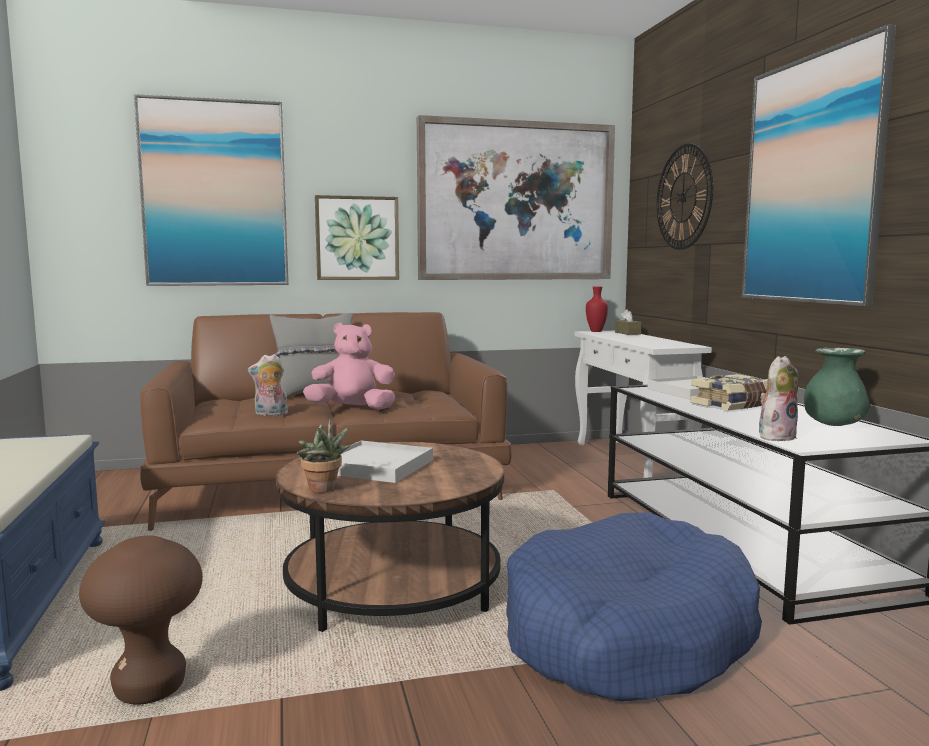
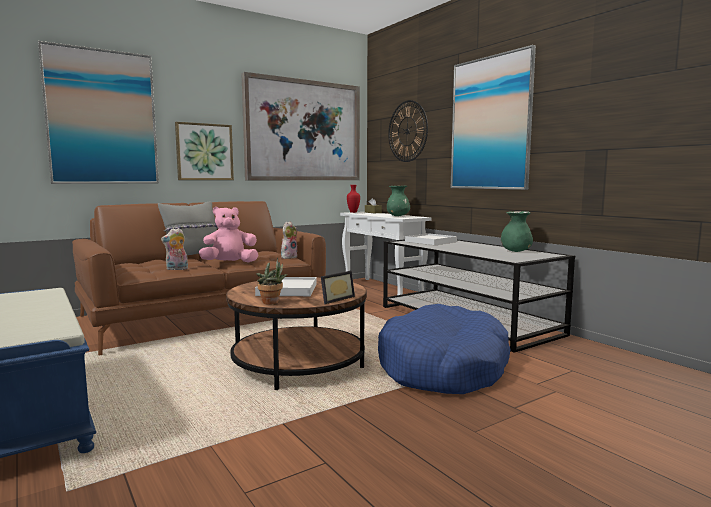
camera: 20 degrees left, 0 degrees up
(150, 689) = (195, 433): brown stool -> none
(426, 493) = (335, 299): none -> picture frame
(657, 342) = (398, 216): none -> green vase
(733, 405) = (459, 246): book -> none
(776, 436) = (497, 257): plush toy -> plush toy (289, 257)

